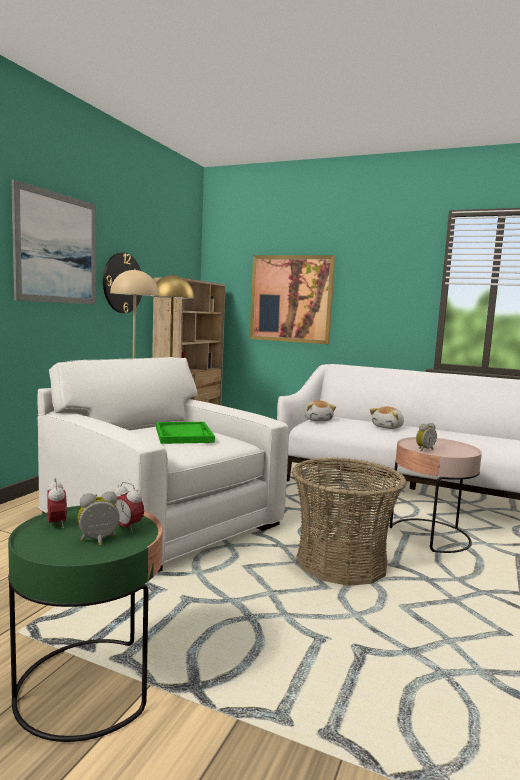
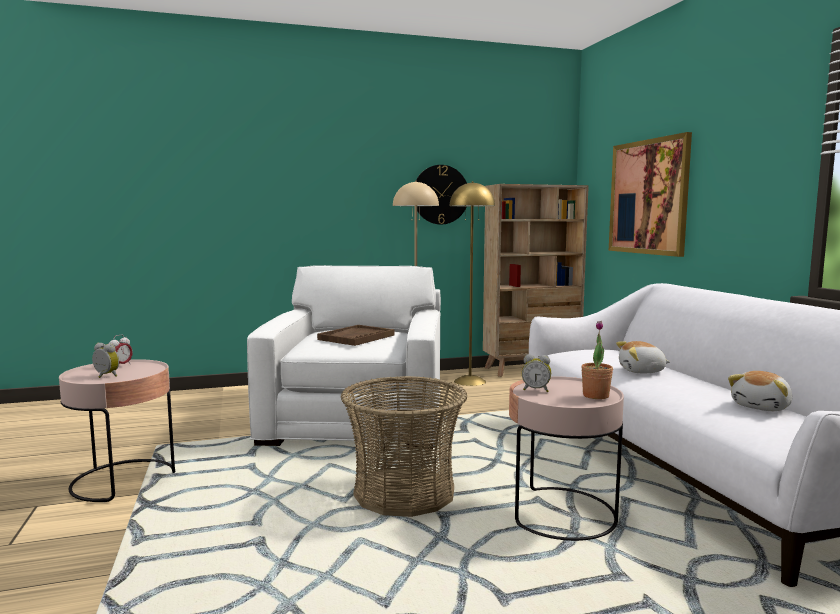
camera: 50 degrees right, 0 degrees up
(57, 248) = (356, 170): picture -> none
(88, 685) = (124, 480): green side table -> pink side table
(126, 528) = (134, 375): alarm clock -> none
(184, 435) = (356, 337): green tray -> brown tray
(318, 420) = (582, 351): plush toy -> plush toy (762, 407)
(457, 446) = (595, 396): none -> potted plant

